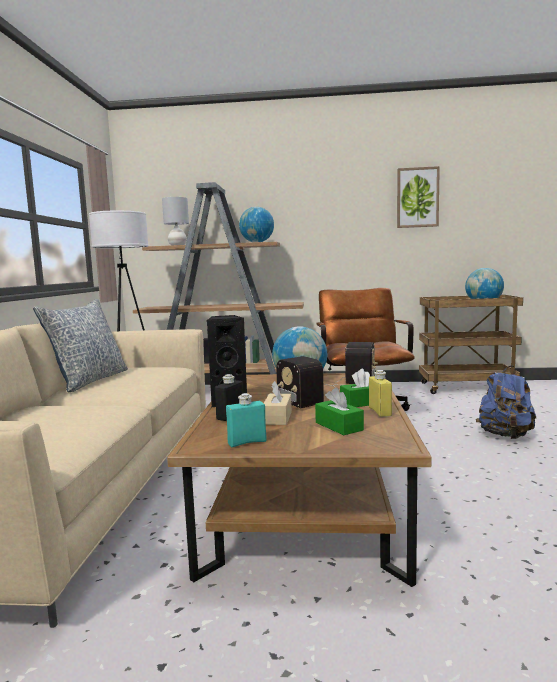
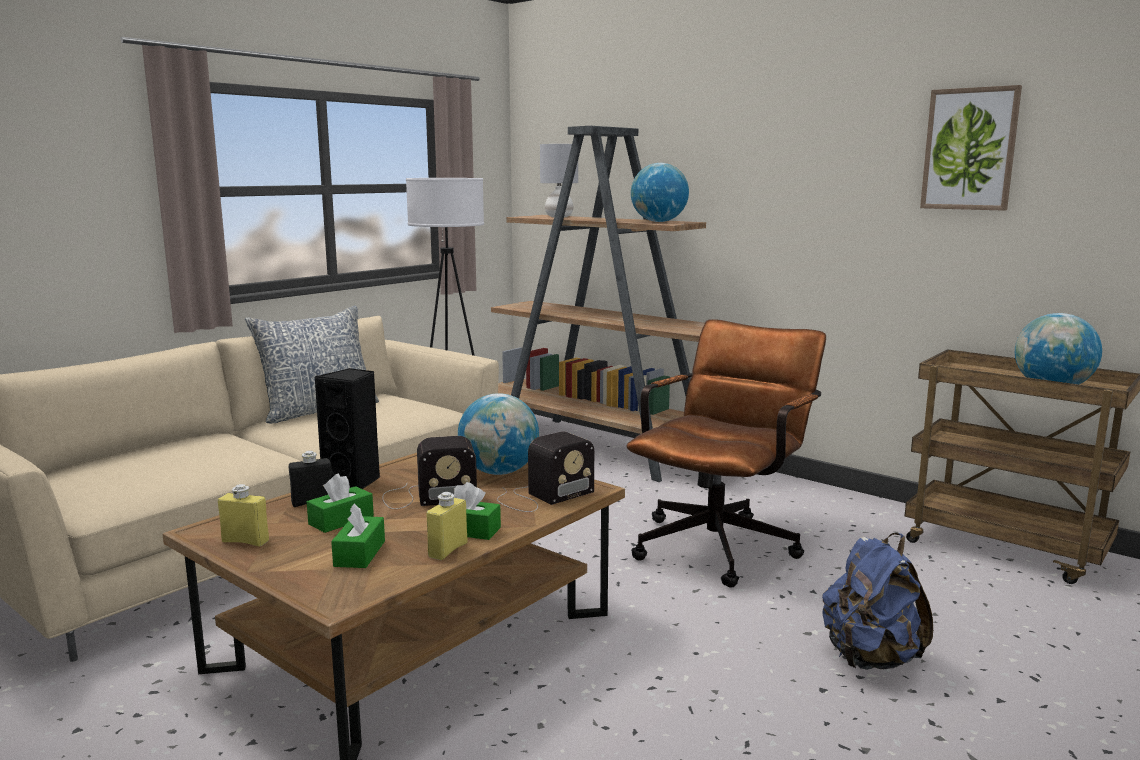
camera: 35 degrees right, 5 degrees up
(247, 442) = (245, 541): turquoise bottle -> yellow bottle
(277, 418) = (341, 520): beige tissue box -> green tissue box
(294, 397) = (426, 497): radio -> radio turned 105 degrees counterclockwise

